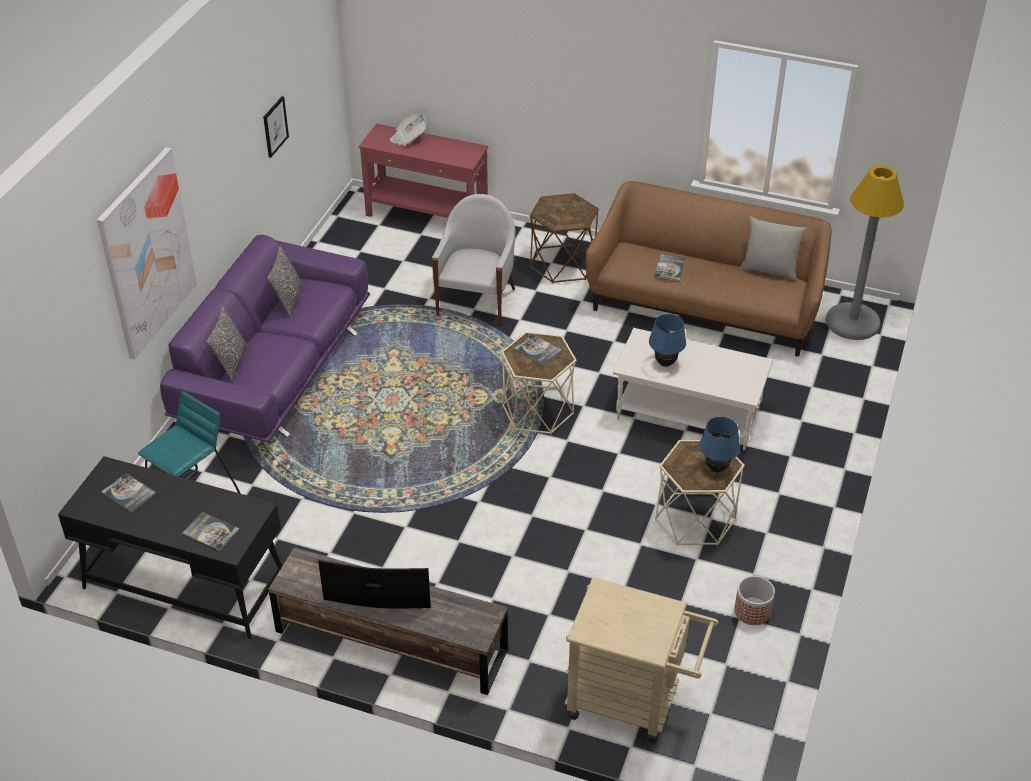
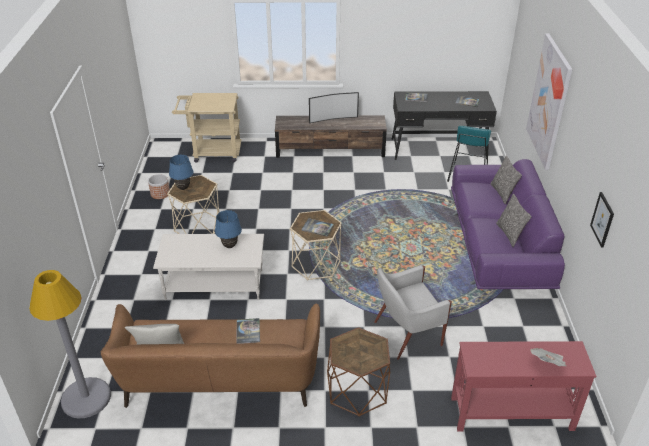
camera: 160 degrees right, 5 degrees down
(477, 301) = (406, 334): white armchair -> white armchair turned 75 degrees clockwise

